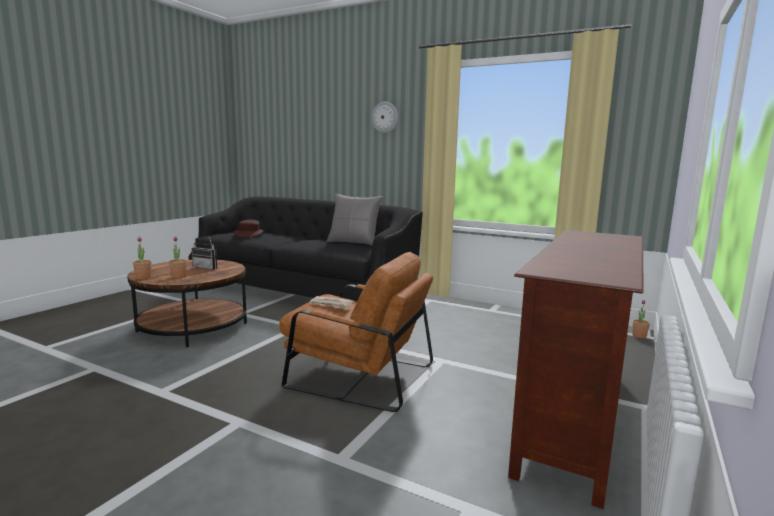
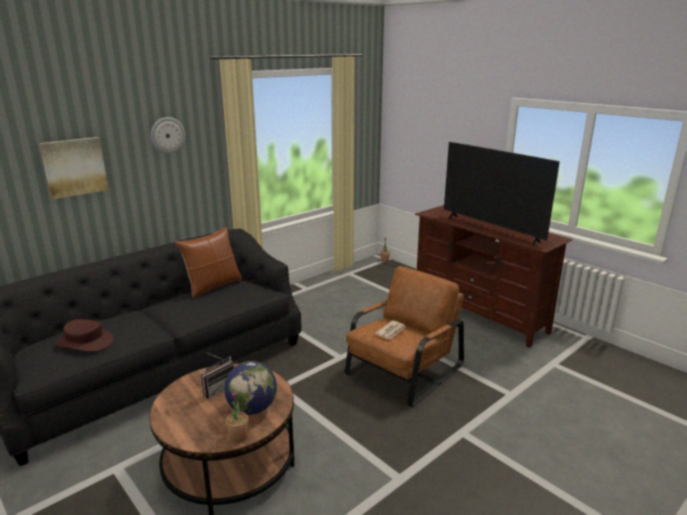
camera: 70 degrees left, 10 degrees up
(178, 276) = (252, 408): potted plant -> globe
(323, 134) = (74, 167): none -> picture
(354, 242) = (213, 286): grey pillow -> brown pillow
(569, 251) = (491, 229): none -> television

